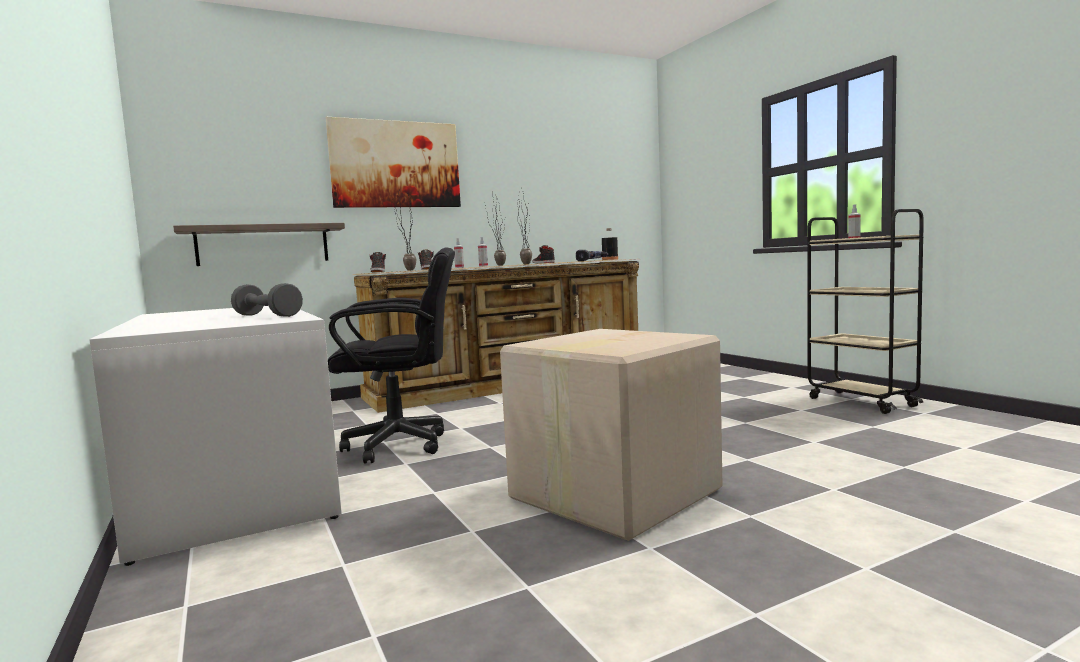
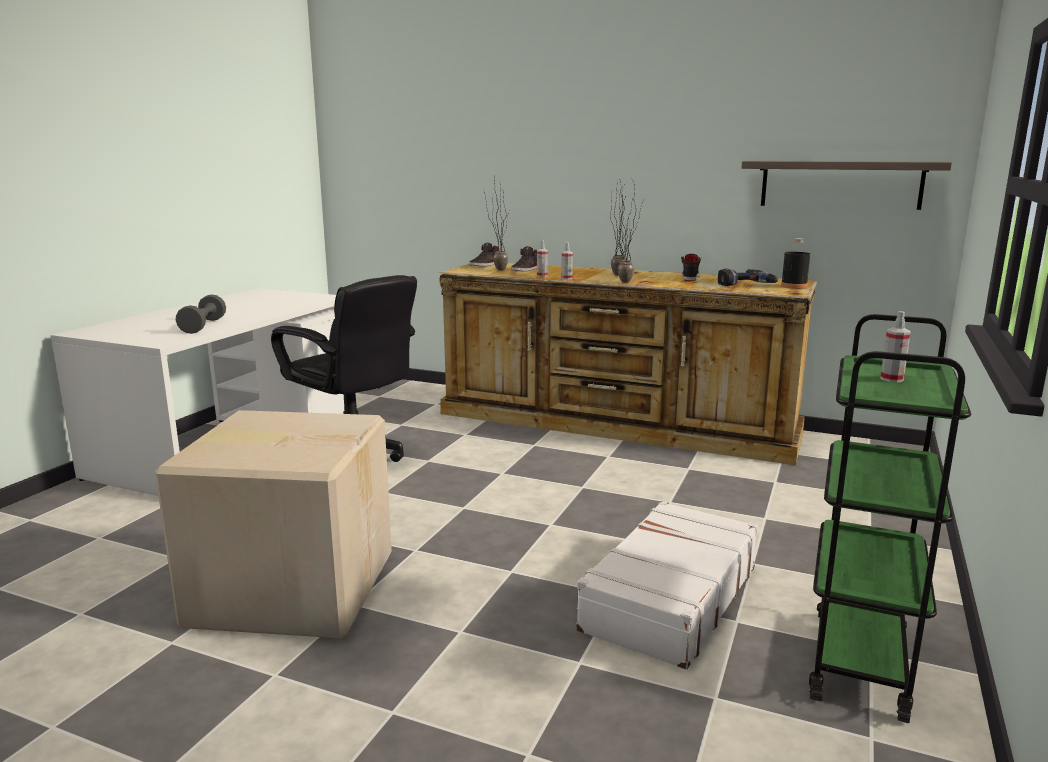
camera: 50 degrees right, 10 degrees up
(263, 244) = (406, 223): shelf -> shelf (840, 184)
(396, 164) = (534, 137): picture -> none
(762, 415) = (669, 598): none -> white suitcase
(863, 402) = (861, 665): beige cart -> green cart

